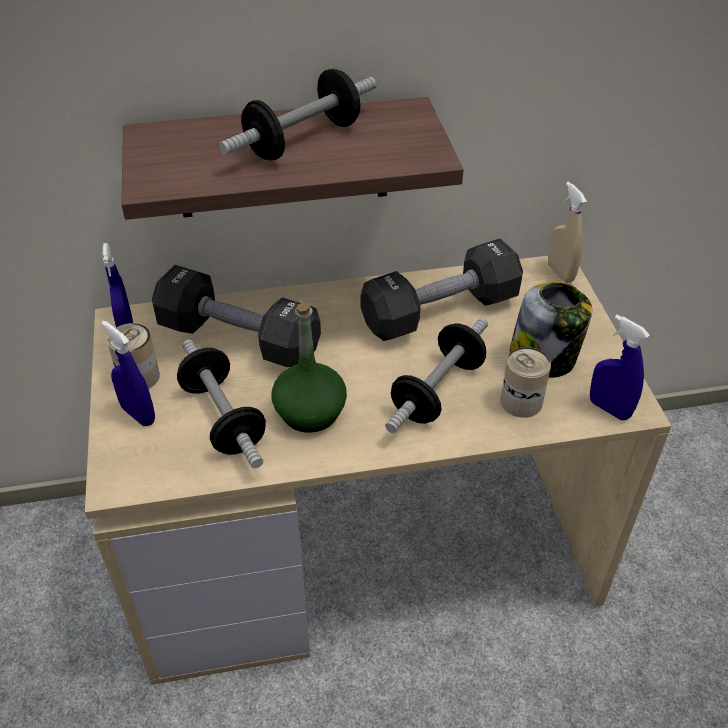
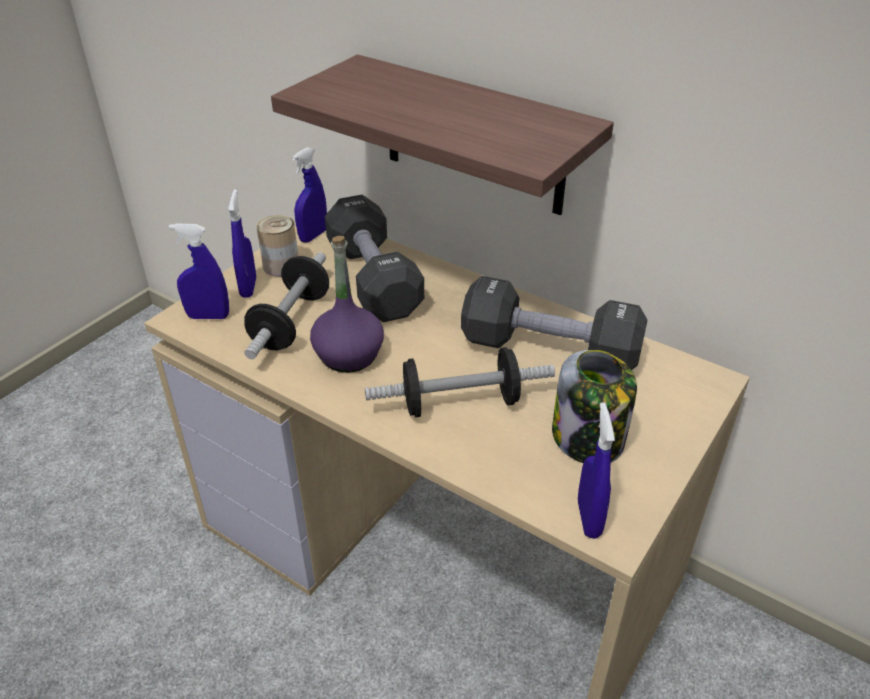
camera: 45 degrees right, 5 degrees down
(140, 463) = (208, 316): none -> blue spray bottle
(303, 140) = (453, 109): dumbbell -> none
(310, 412) = (348, 355): green bottle -> purple bottle
(521, 401) = (516, 457): can -> none
(560, 273) = (710, 386): beige spray bottle -> none

